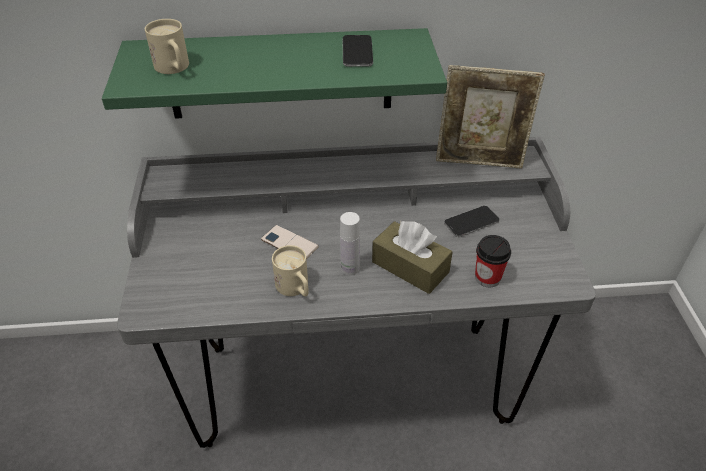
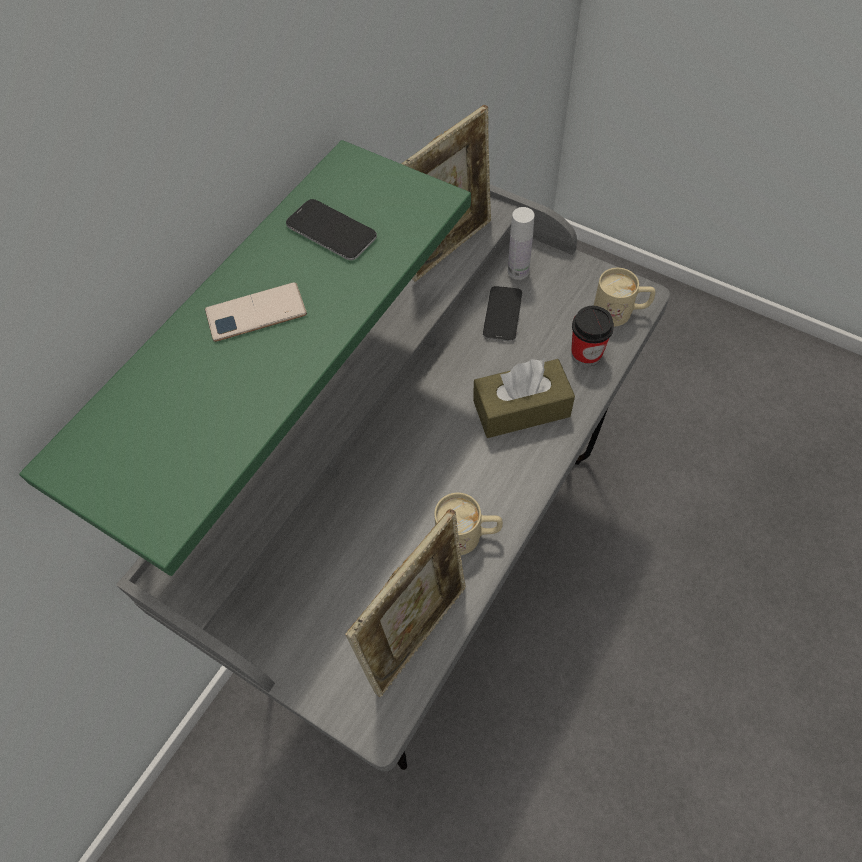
camera: 50 degrees left, 15 degrees up
(174, 69) = (175, 442): beige mug -> beige mug (620, 312)
(211, 300) = (418, 634): none -> picture frame
(289, 243) = (392, 500): phone -> phone (256, 312)
(350, 268) = (479, 464): white bottle -> white bottle (518, 271)

